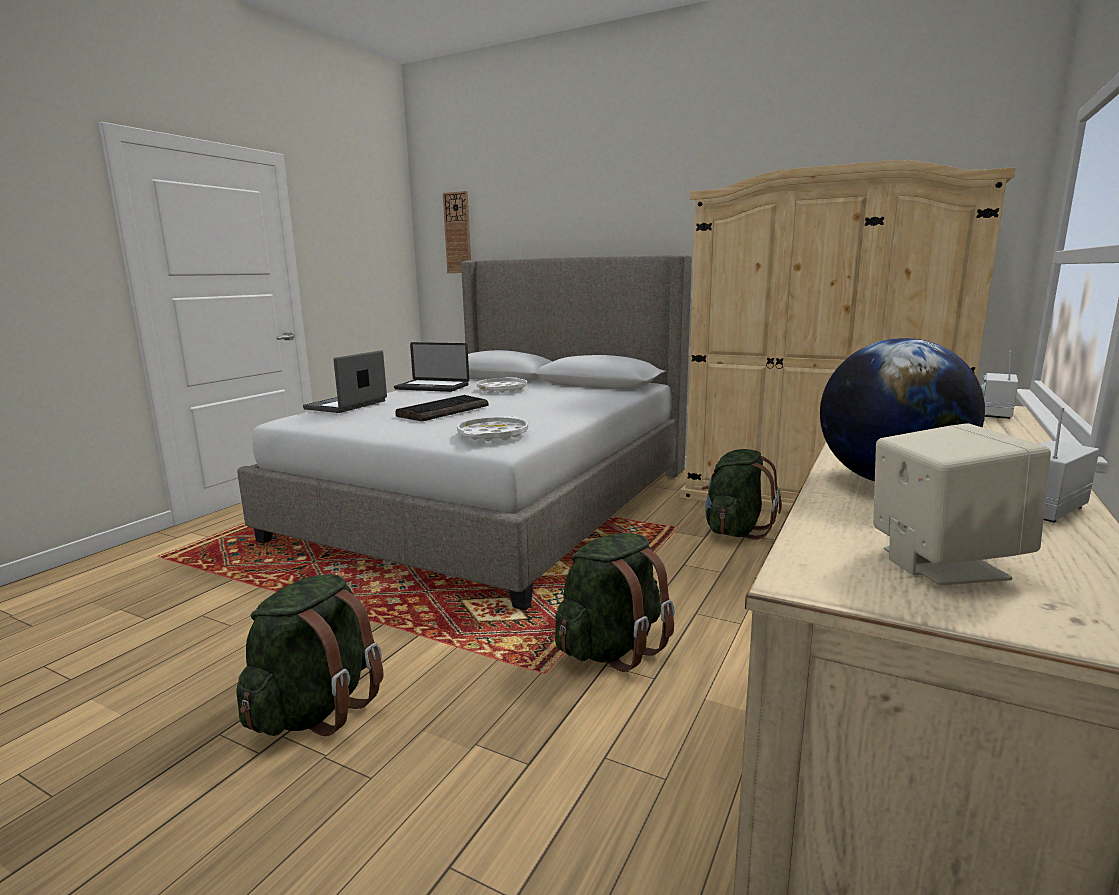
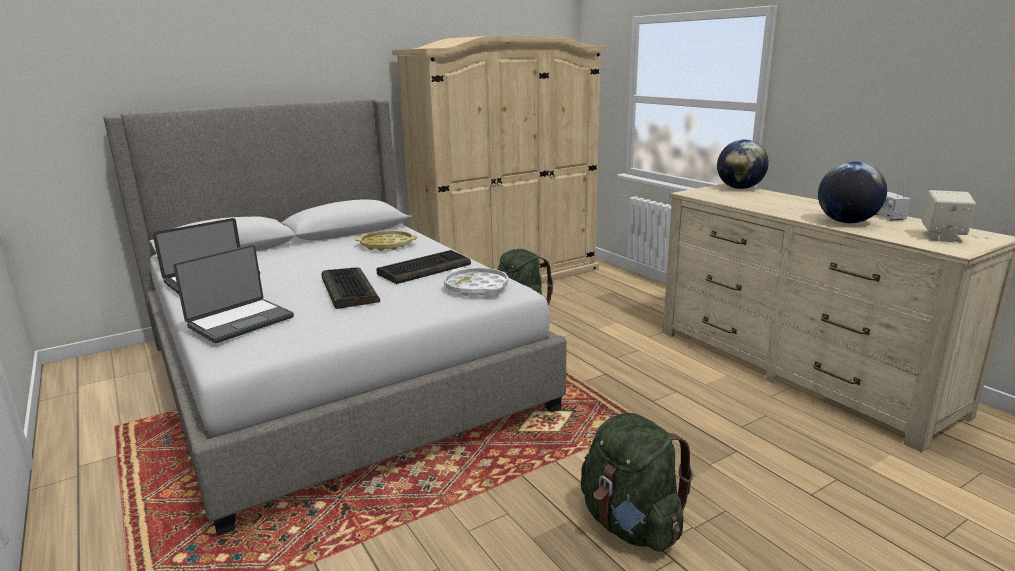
camera: 60 degrees left, 5 degrees up
(347, 405) = (240, 321): laptop -> laptop turned 105 degrees counterclockwise
(458, 233) = (55, 77): wall clock -> none
(502, 389) = (296, 258): white tray -> none
(526, 416) = (425, 269): none -> keyboard
(575, 397) = (387, 245): none -> yellow tray
(612, 648) = (635, 393): green backpack -> none
(995, 413) = (739, 188): radio -> globe

